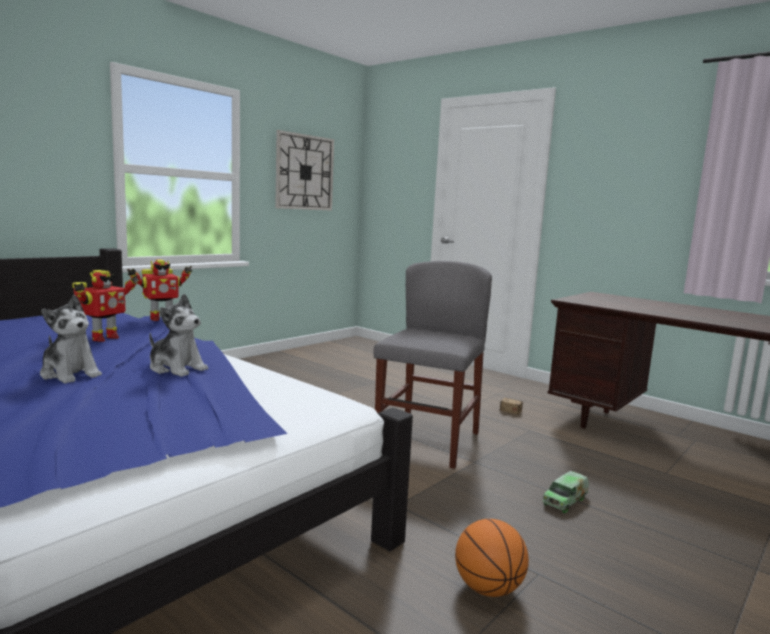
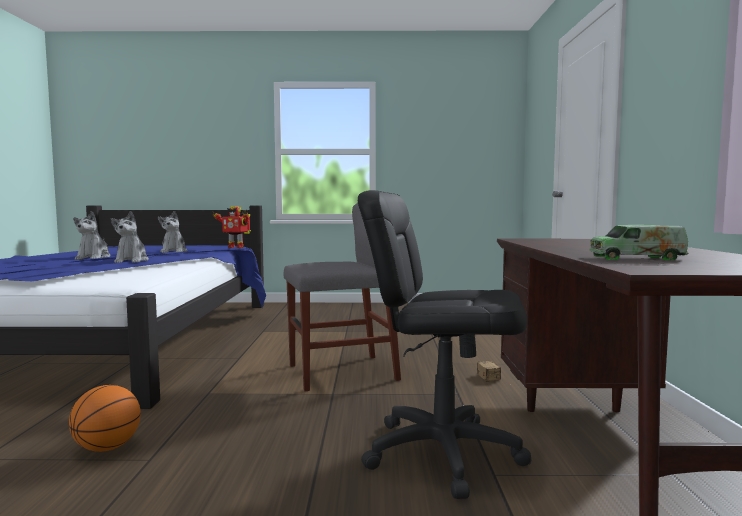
camera: 50 degrees right, 5 degrees down
(103, 338) = (174, 251): toy robot -> plush toy
(304, 172) = (445, 142): wall clock -> none
(565, 500) = (312, 440): toy truck -> toy truck (636, 258)
(624, 472) = (442, 452): none -> black office chair

